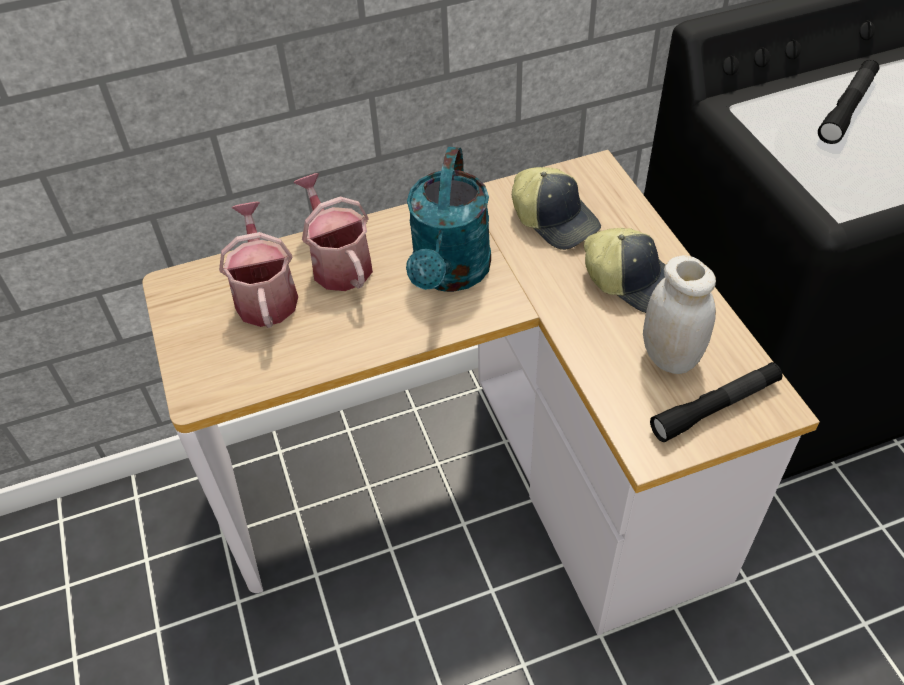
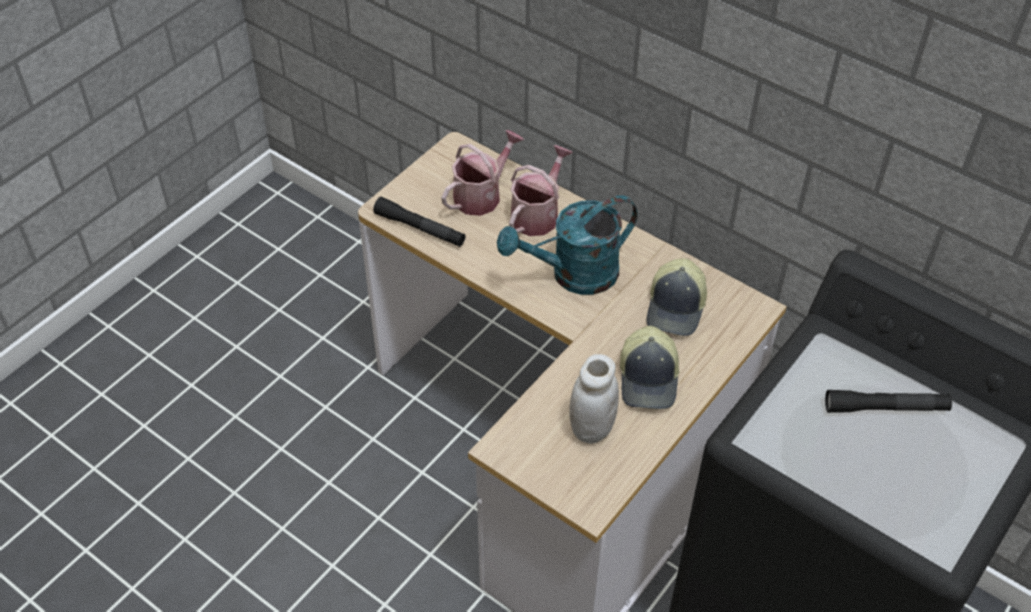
camera: 55 degrees right, 0 degrees up
(715, 407) = (563, 471): black flashlight -> black flashlight (420, 228)

